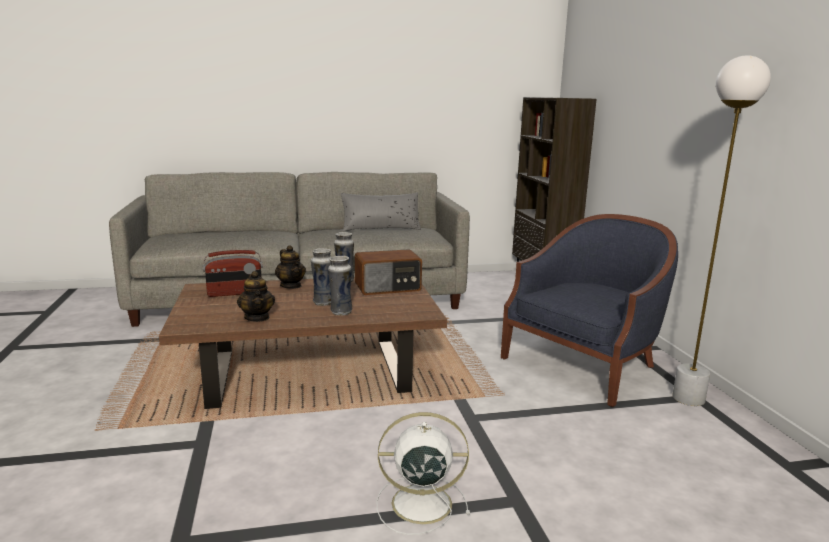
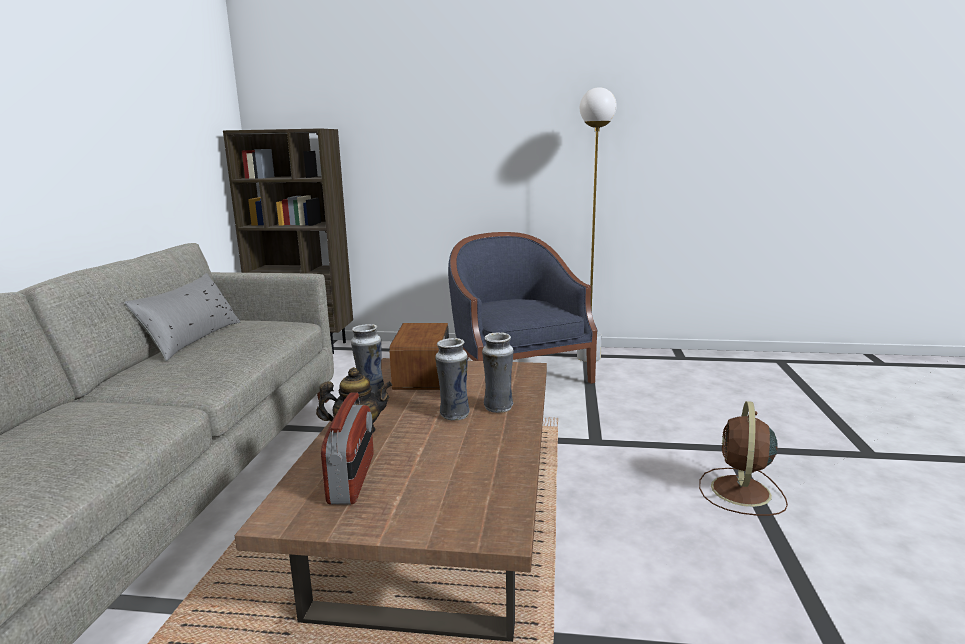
camera: 70 degrees left, 0 degrees up
(257, 317) = (488, 463): teapot -> none
(418, 503) = (740, 492): white fan -> brown fan

